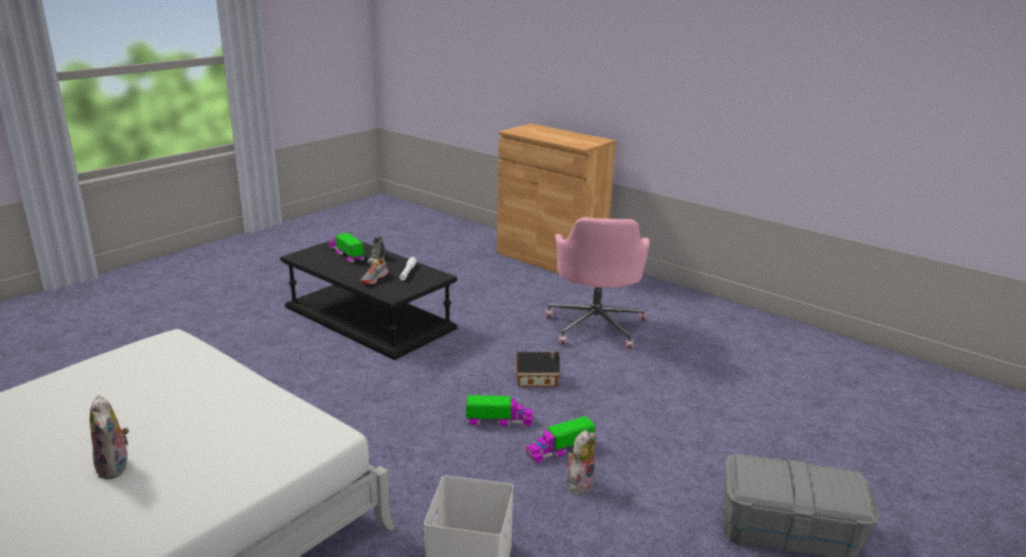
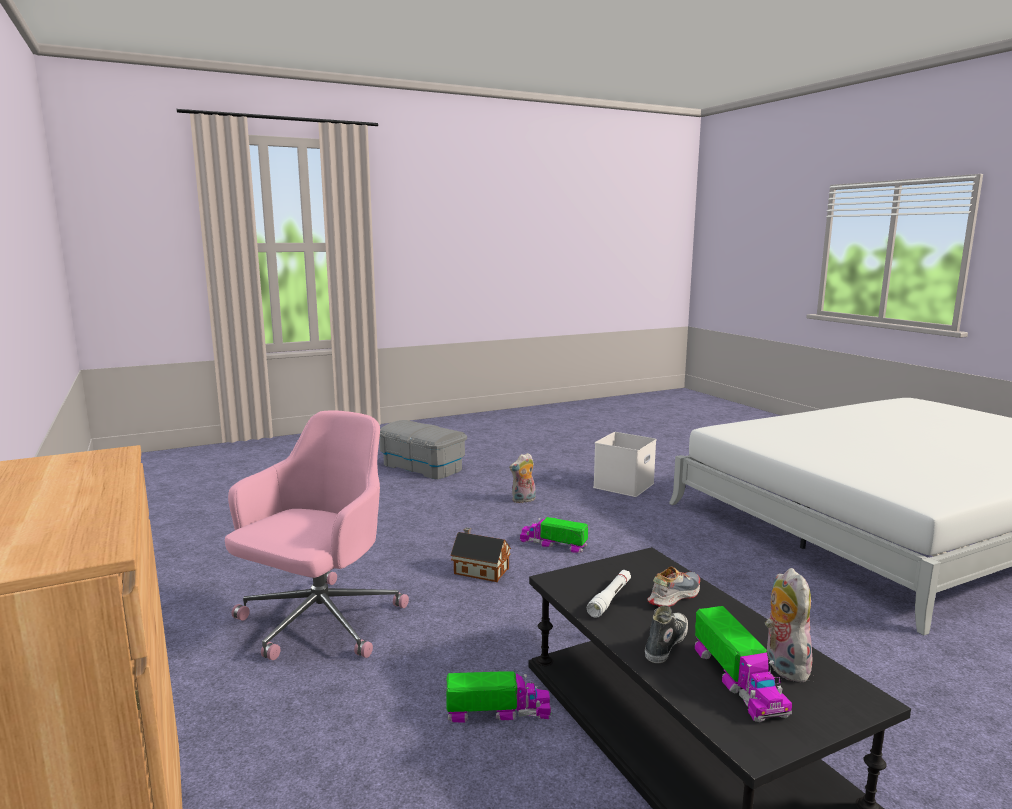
camera: 155 degrees left, 10 degrees down
(115, 467) = (858, 431): plush toy -> plush toy (782, 665)
(560, 450) = (517, 518): toy truck -> toy truck (498, 712)

